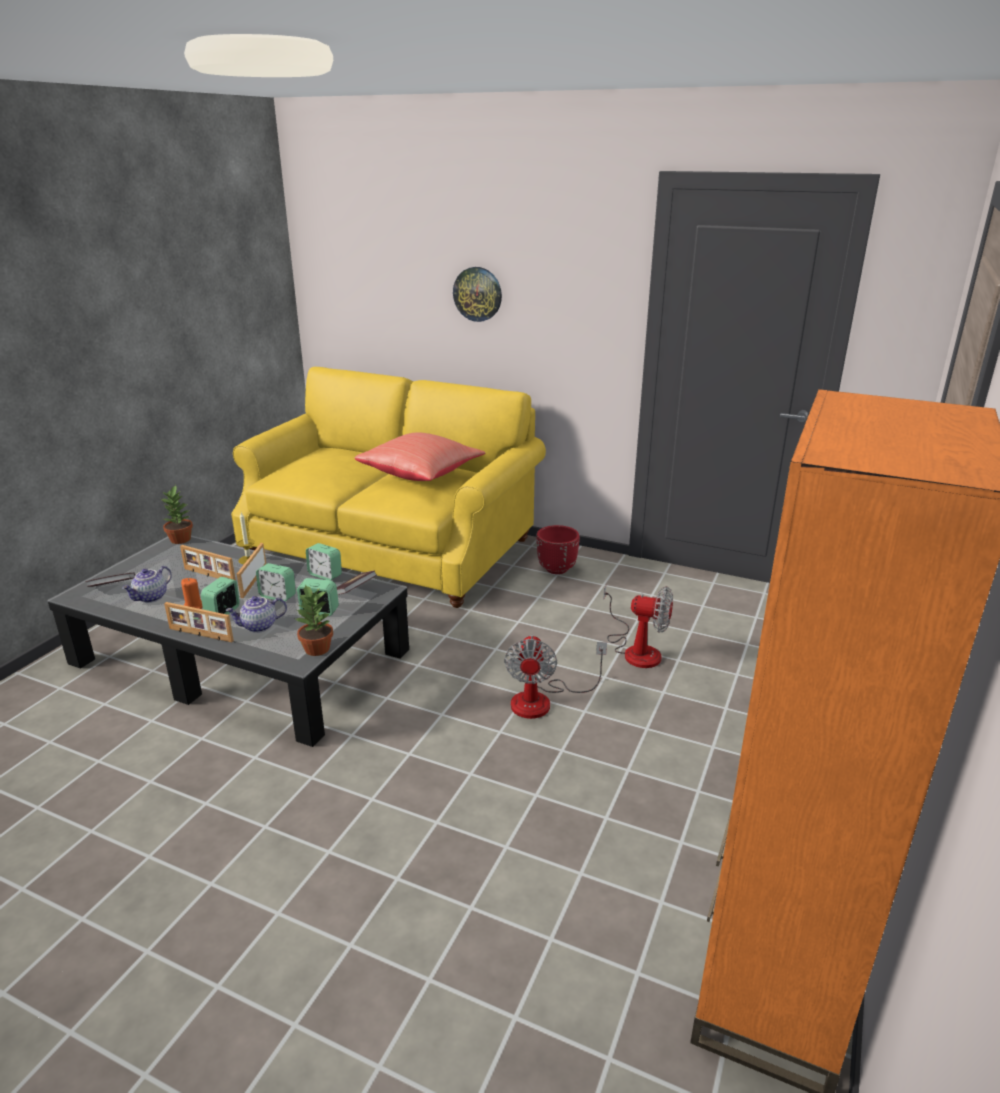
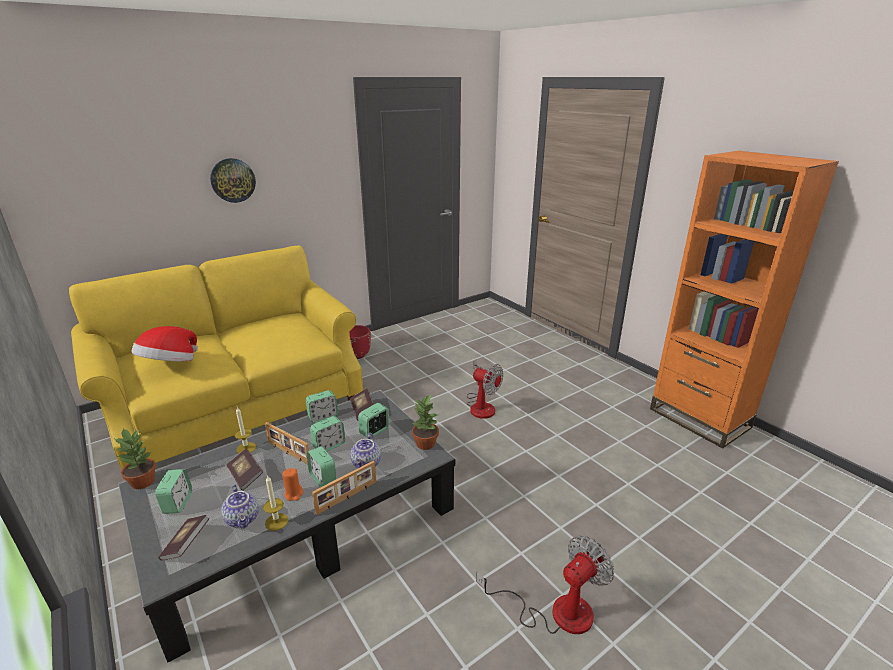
camera: 60 degrees left, 0 degrees up
(153, 613) = (276, 521): none -> candle
(160, 563) = (178, 503): none -> alarm clock
(209, 575) = (246, 475): picture frame -> book
(309, 465) = (169, 364): none -> hat
(422, 474) = (268, 328): red pillow -> none
(636, 649) = (463, 363): fan -> fan (556, 612)

